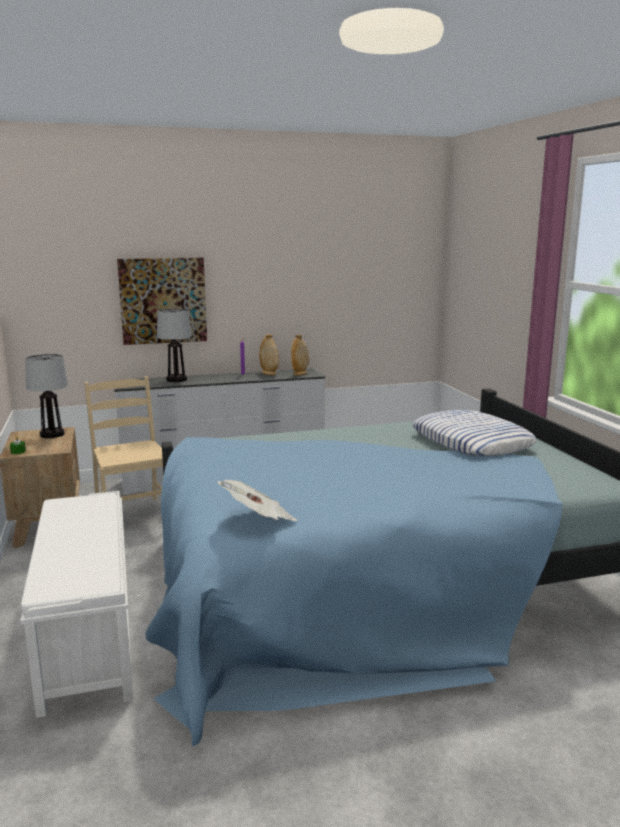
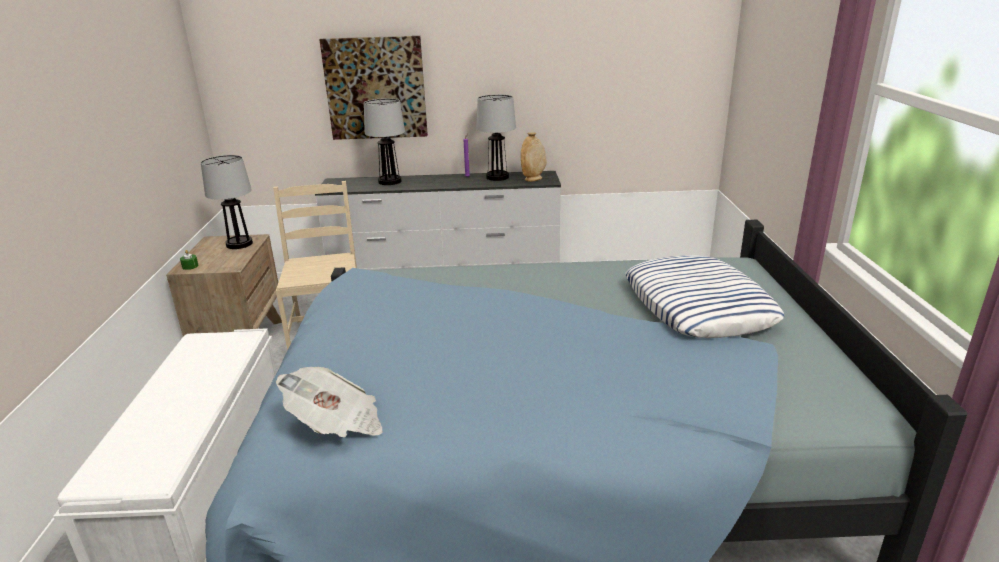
camera: 15 degrees right, 10 degrees up
(269, 373) = (498, 177): beige vase -> table lamp

